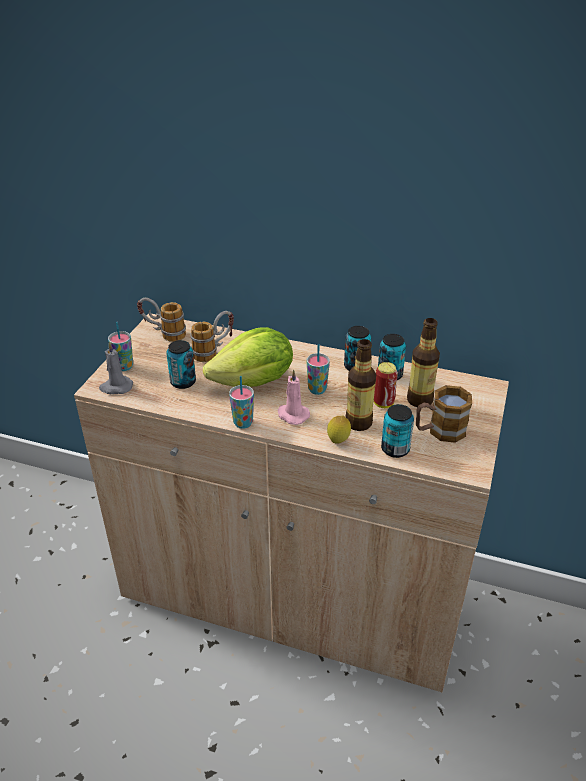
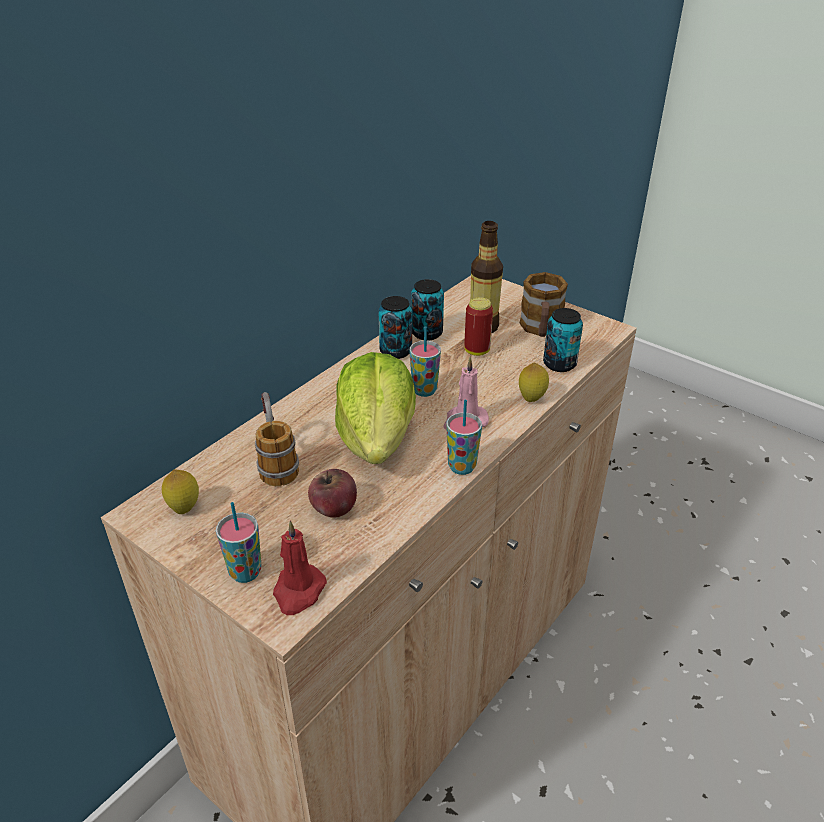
camera: 70 degrees left, 0 degrees up
(116, 387) = (298, 591): grey candle -> red candle
(163, 334) = (184, 508): mug -> lemon
(183, 382) = (333, 508): can -> apple
(358, 423) = (503, 376): bottle -> none

